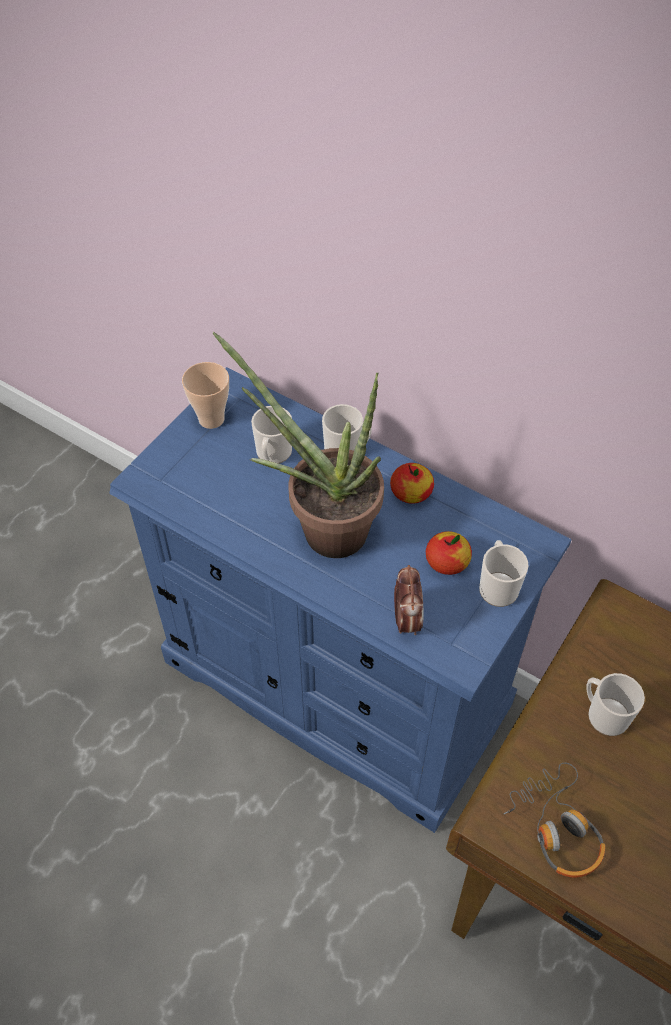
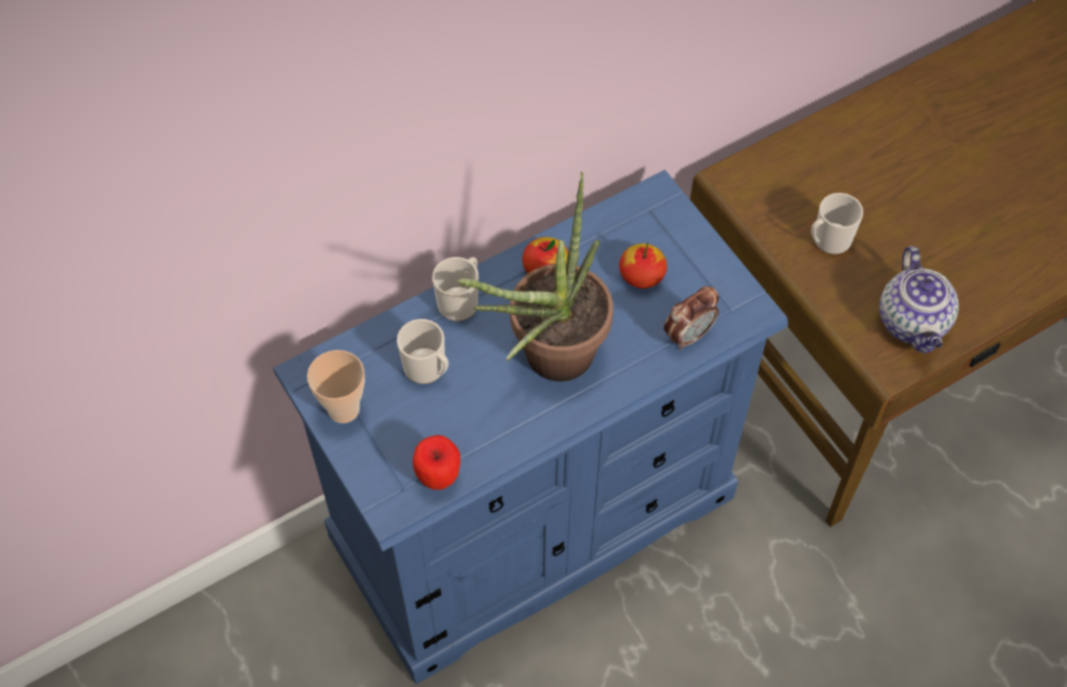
camera: 65 degrees left, 5 degrees up
(180, 498) = (438, 478): none -> apple
(406, 619) = (688, 335): alarm clock -> alarm clock turned 120 degrees clockwise
(497, 586) = (687, 248): mug -> none
(557, 827) = (913, 323): headphones -> teapot

